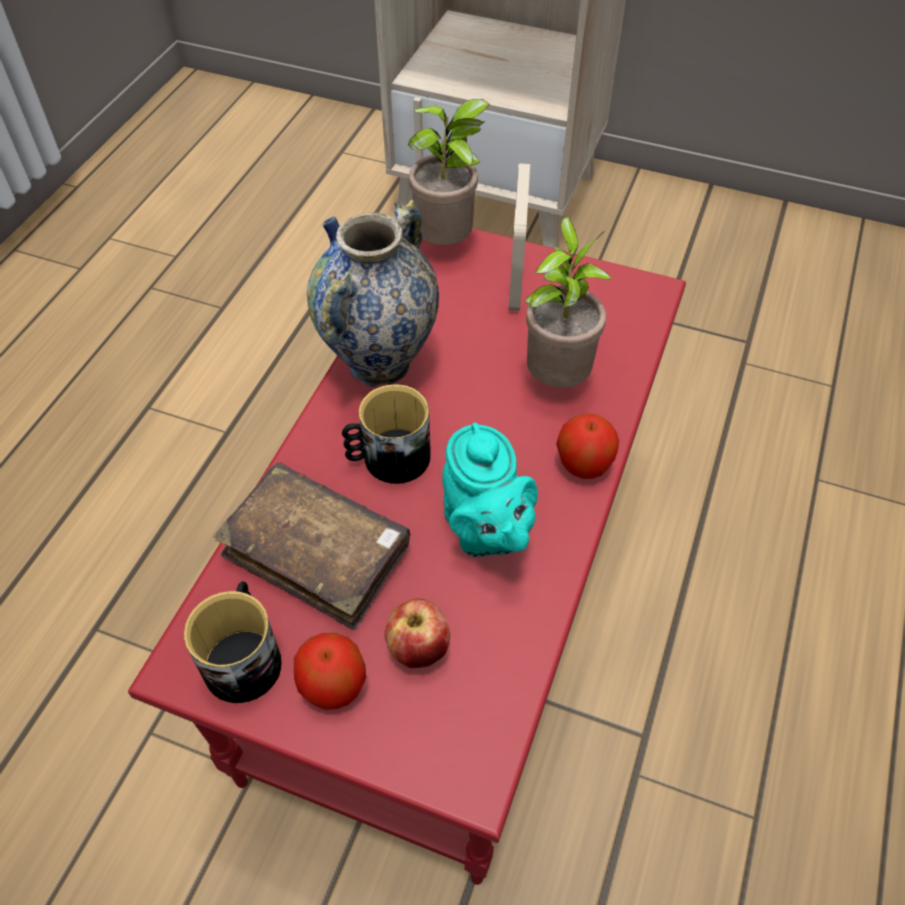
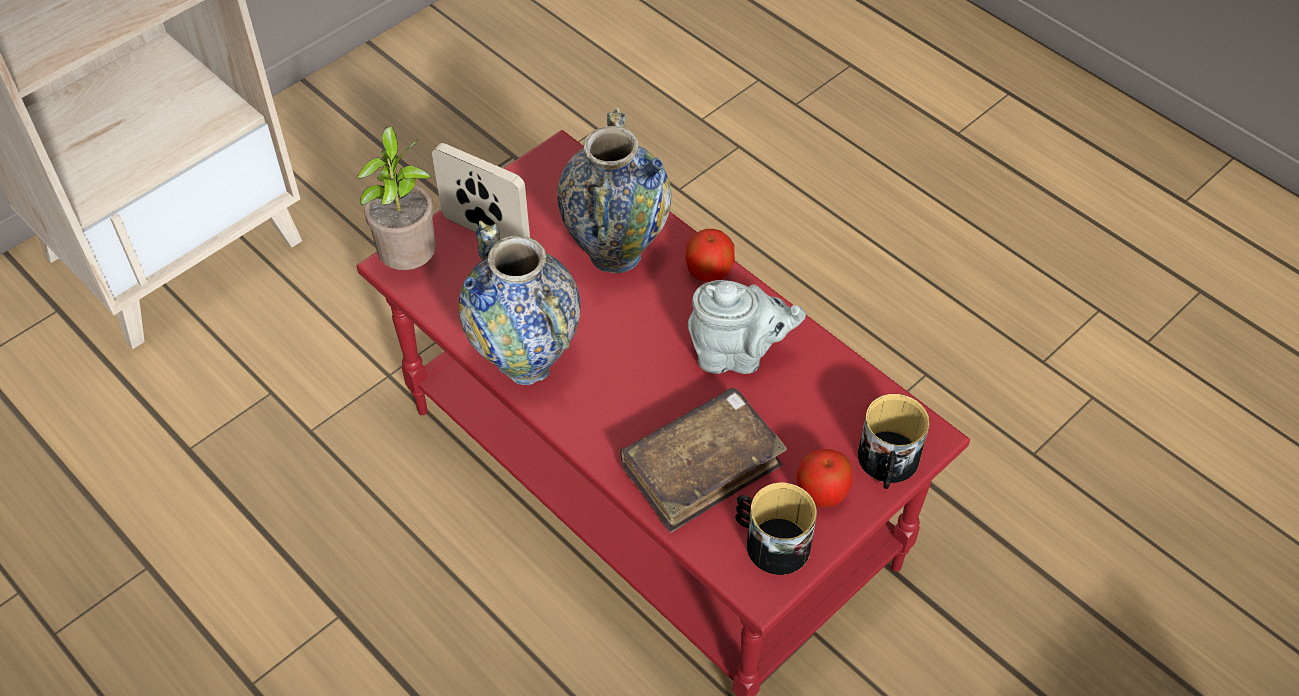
camera: 65 degrees left, 0 degrees up
(388, 458) = (632, 390): mug -> mug (887, 463)
(419, 649) = (817, 431): apple -> none
(485, 532) = (737, 355): turquoise teapot -> grey teapot
(557, 378) = (615, 252): potted plant -> vase

